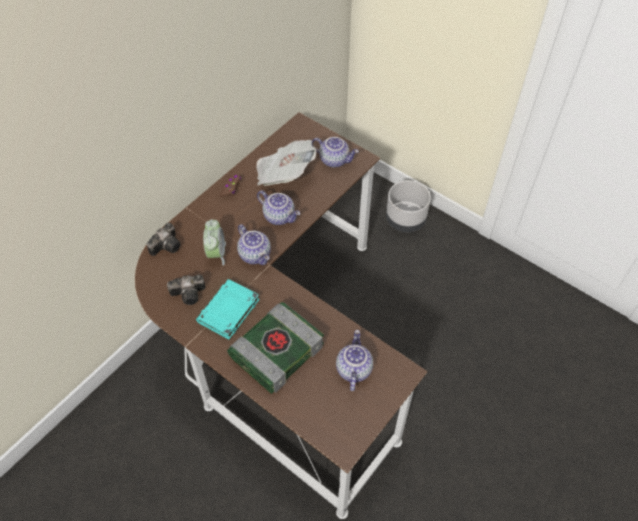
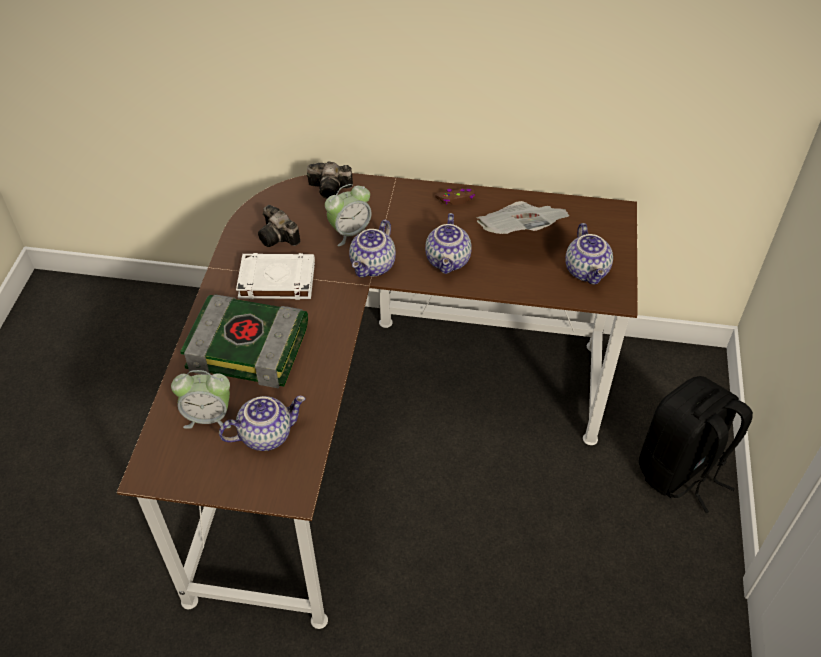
camera: 60 degrees right, 5 degrees down
(228, 311) = (276, 280): turquoise book -> white book
(319, 396) = (208, 417): none -> alarm clock
(405, 220) = (681, 470): grey planter -> black backpack

